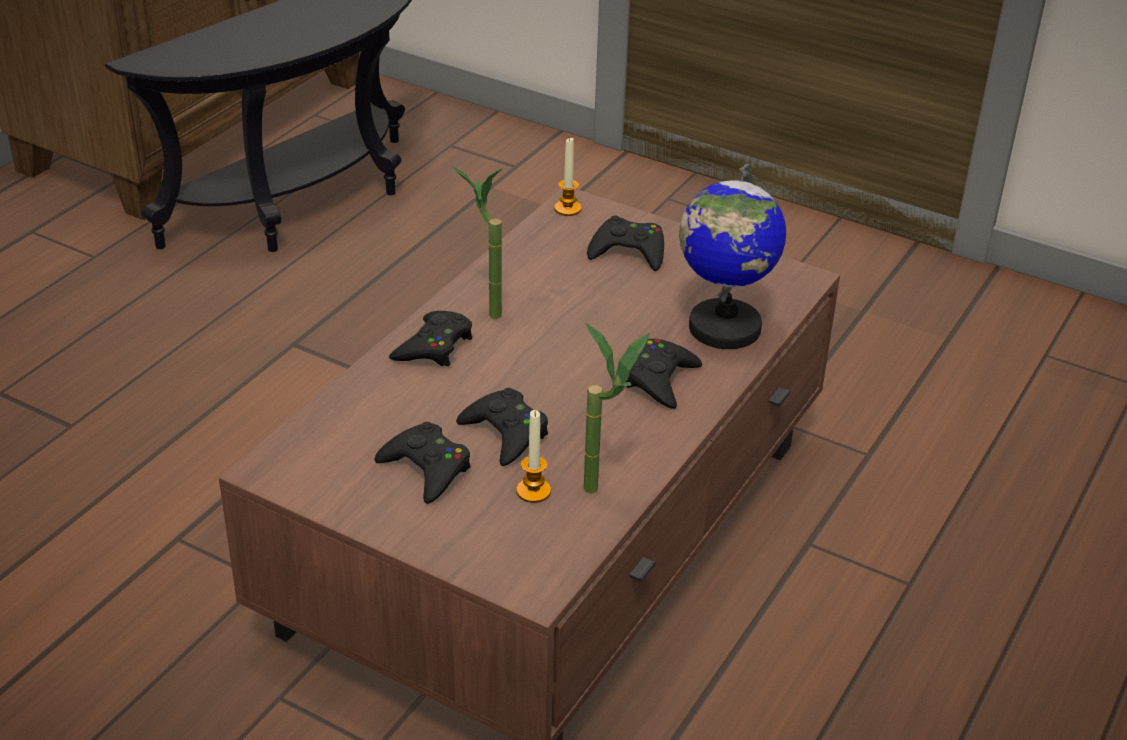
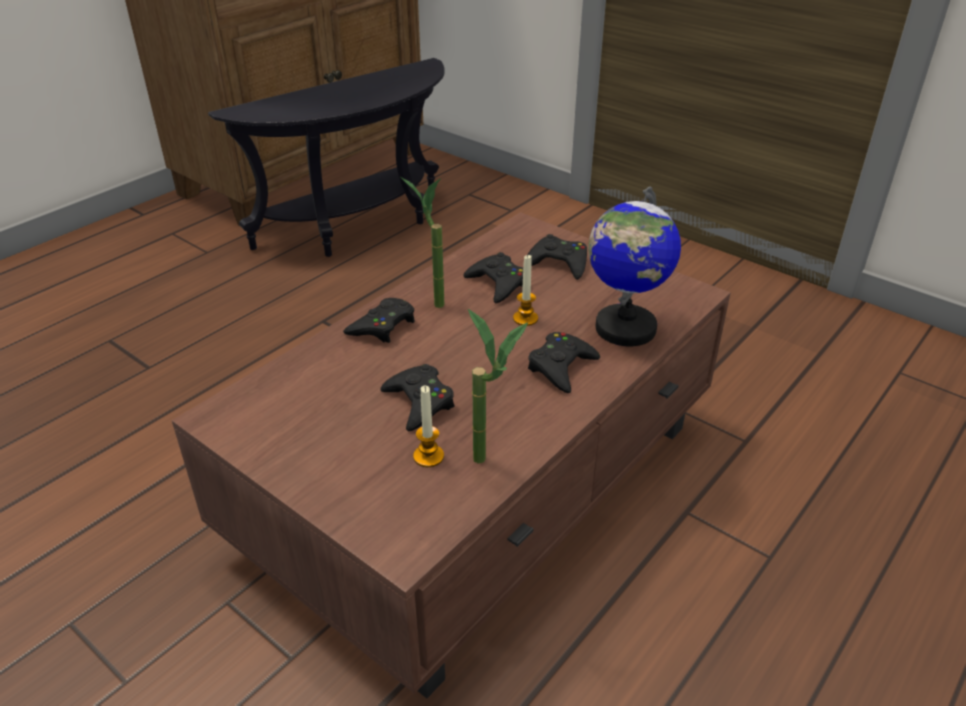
camera: 10 degrees right, 0 degrees up
(427, 469) = (343, 428): black game controller -> black game controller (498, 283)
(567, 209) = (518, 229): candle -> candle (525, 318)

